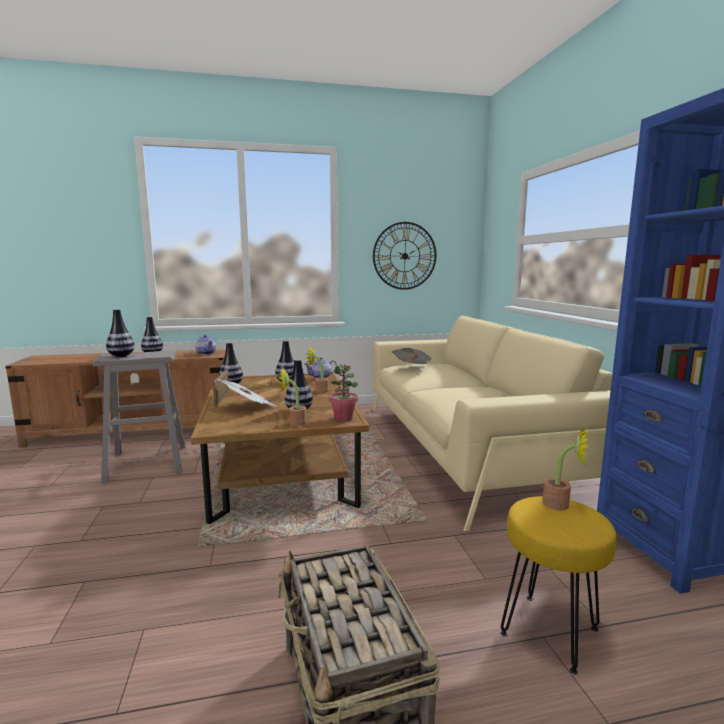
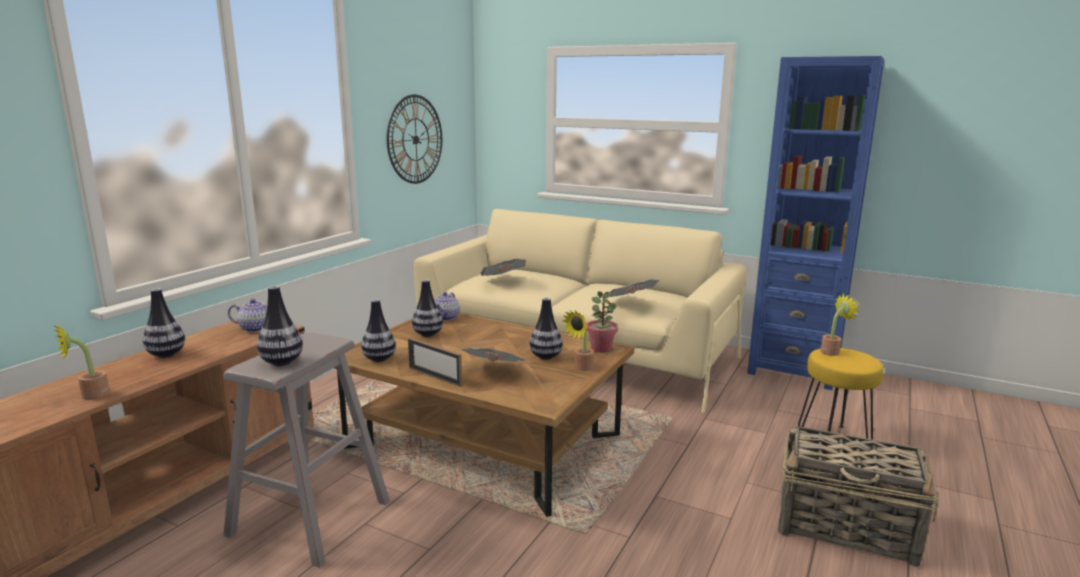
camera: 50 degrees left, 5 degrees up
(319, 391) = (494, 332): potted plant -> potted plant (89, 396)
(454, 400) = (630, 302): none -> newspaper

